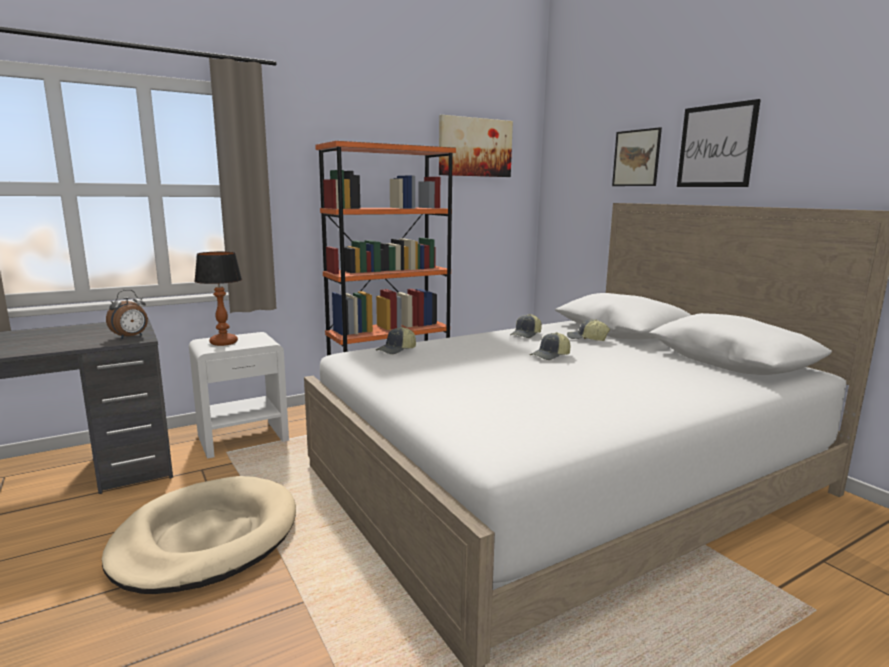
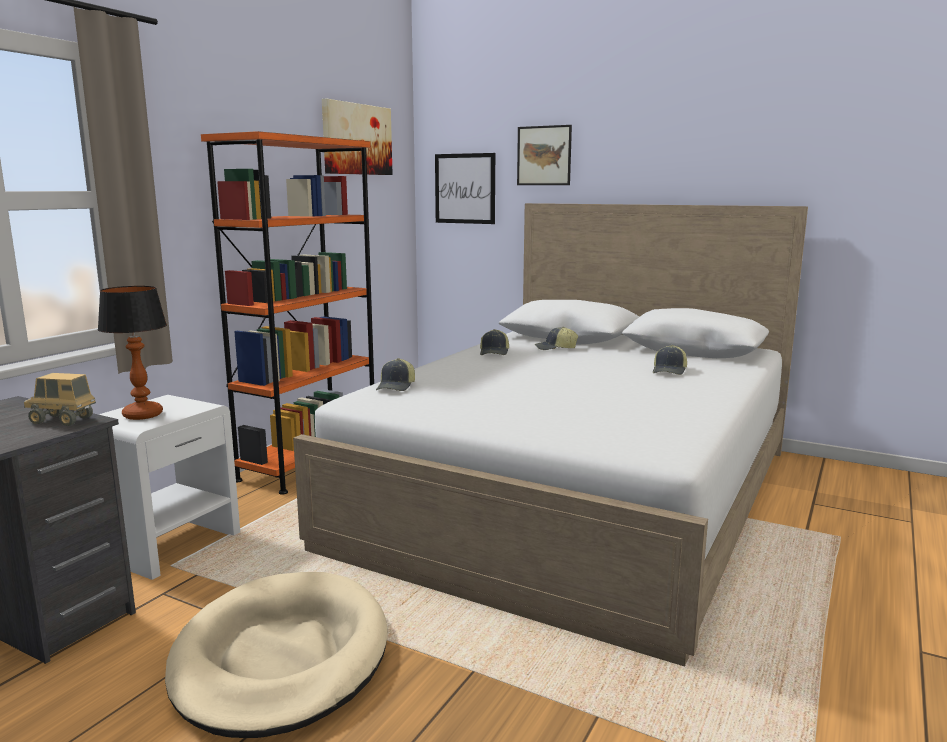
camera: 30 degrees left, 0 degrees up
(131, 337) = (62, 420): alarm clock -> toy truck
(550, 356) = (554, 368): cap -> cap (670, 371)
(716, 146) = (633, 146): picture -> picture (465, 188)

